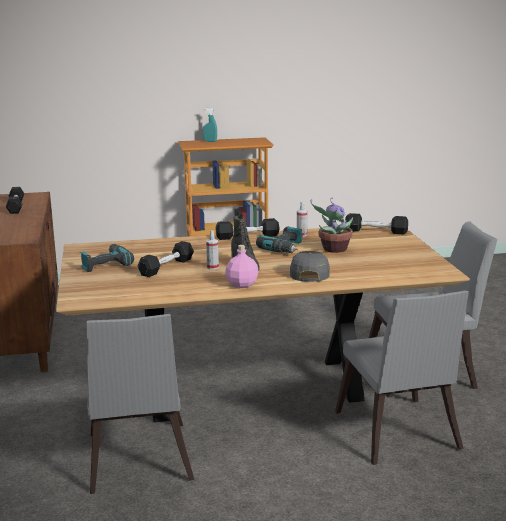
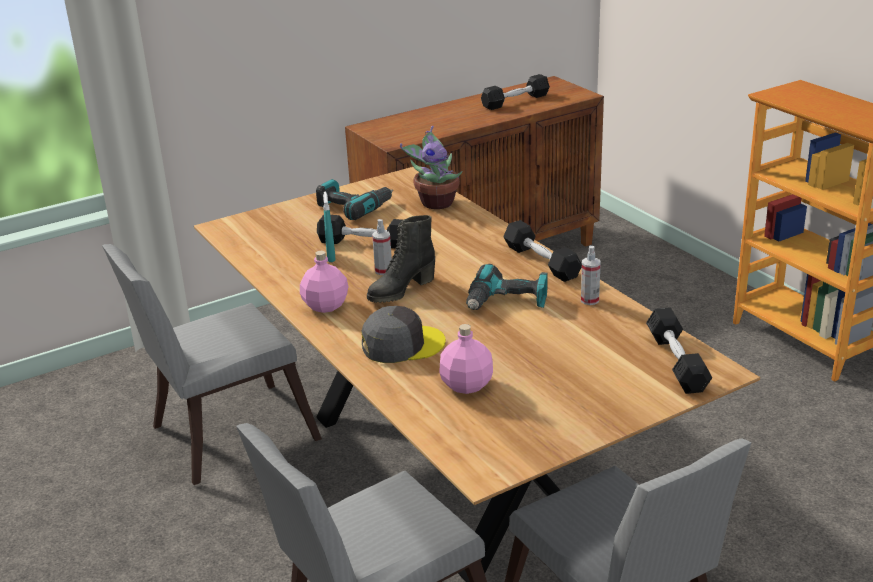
camera: 70 degrees right, 10 degrees up
(210, 141) = (829, 98): turquoise spray bottle -> turquoise spray bottle (331, 257)
(333, 249) = (534, 341): potted plant -> potted plant (435, 202)
(365, 266) = (465, 385): none -> pink bottle

